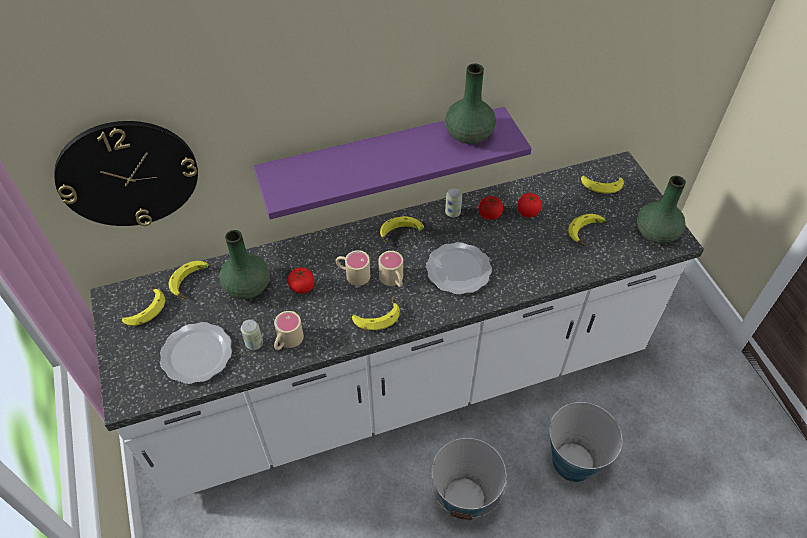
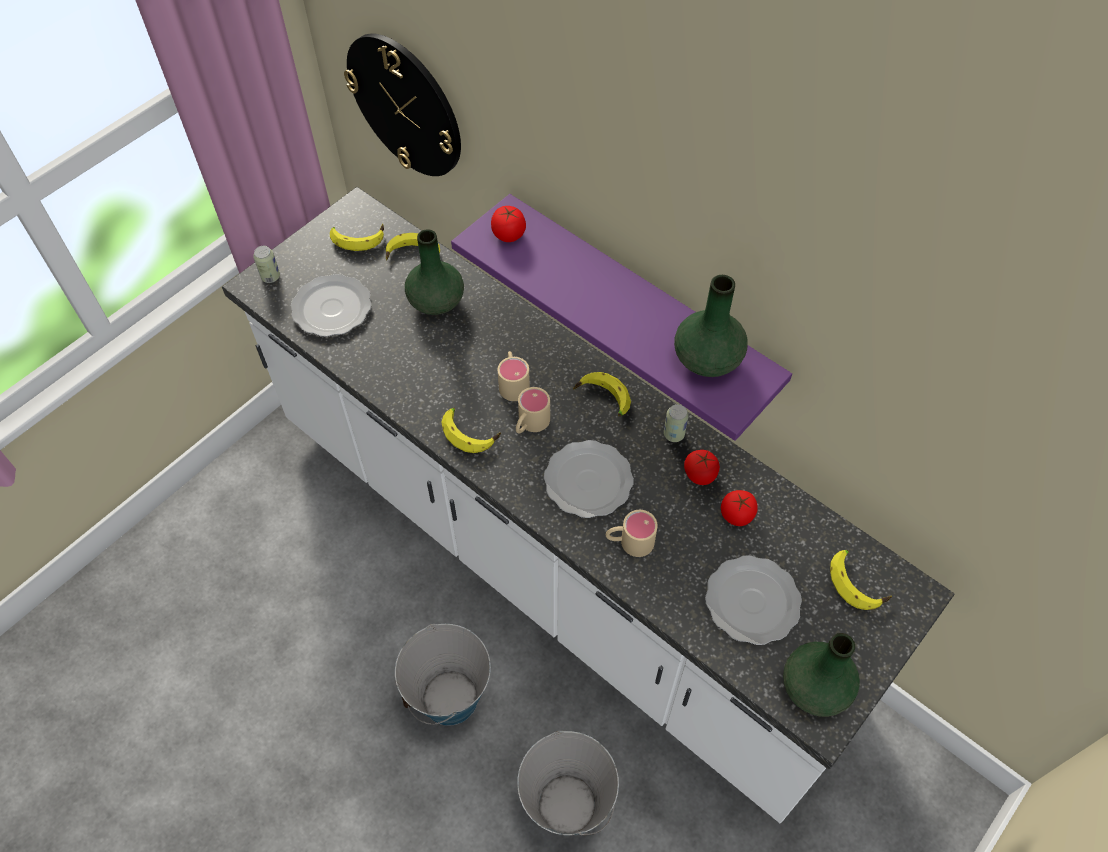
camera: 60 degrees right, 5 degrees up
(254, 343) = (371, 346): can -> can (270, 277)
(287, 341) = (390, 371): beige mug -> beige mug (629, 542)
(302, 287) = (466, 347): tomato -> tomato (509, 234)
(587, 233) = (752, 600): banana -> plate

